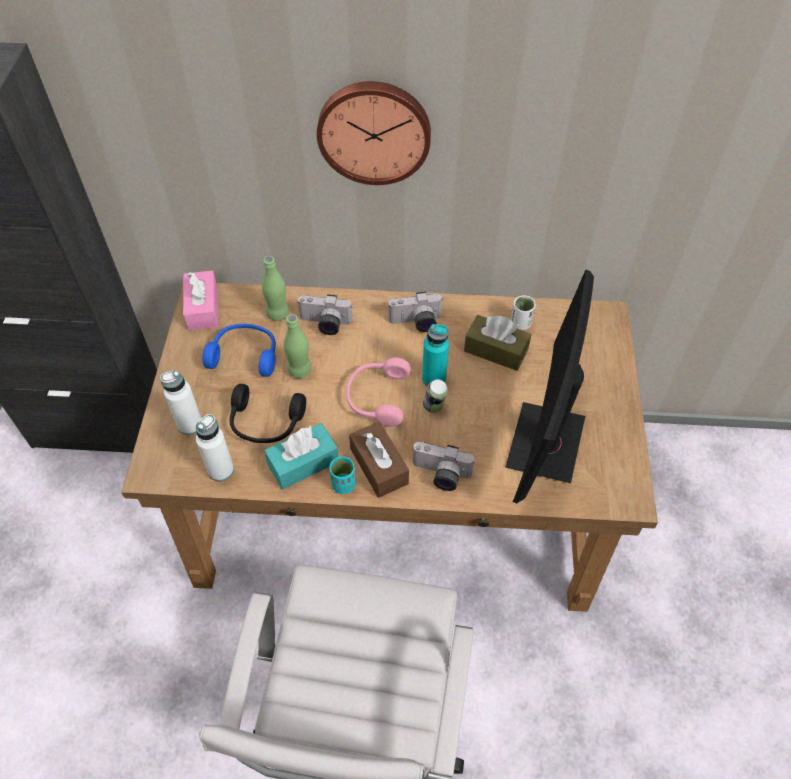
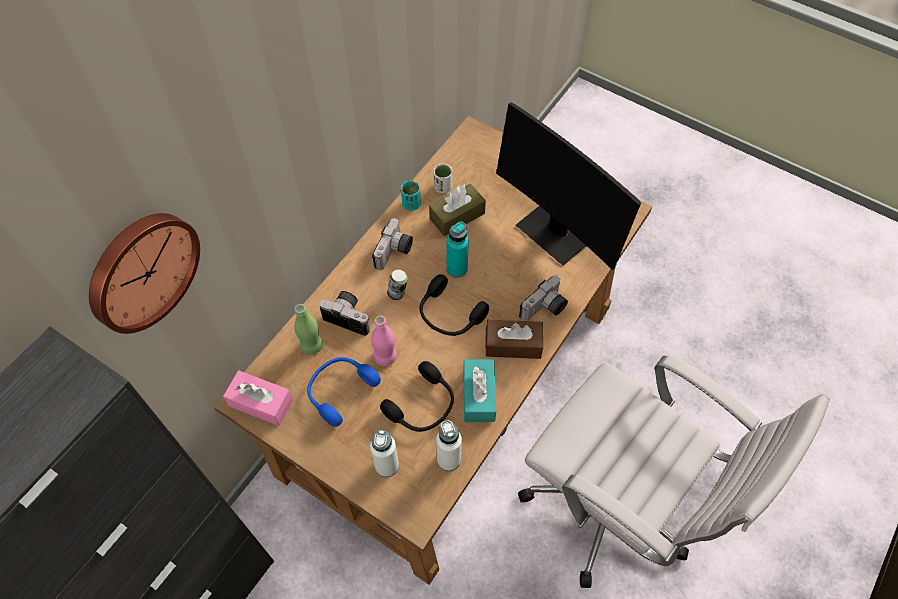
camera: 60 degrees left, 5 degrees up
(299, 370) = (385, 357): green bottle -> pink bottle
(325, 324) = (349, 316): camera -> camera turned 105 degrees counterclockwise
(343, 484) = (515, 376): turquoise cup -> turquoise cup (411, 204)
(374, 131) = (306, 141): wall clock -> wall clock (141, 270)
(377, 397) = (449, 315): pink headphones -> black headphones
(434, 407) = (483, 282): can -> can (398, 293)

